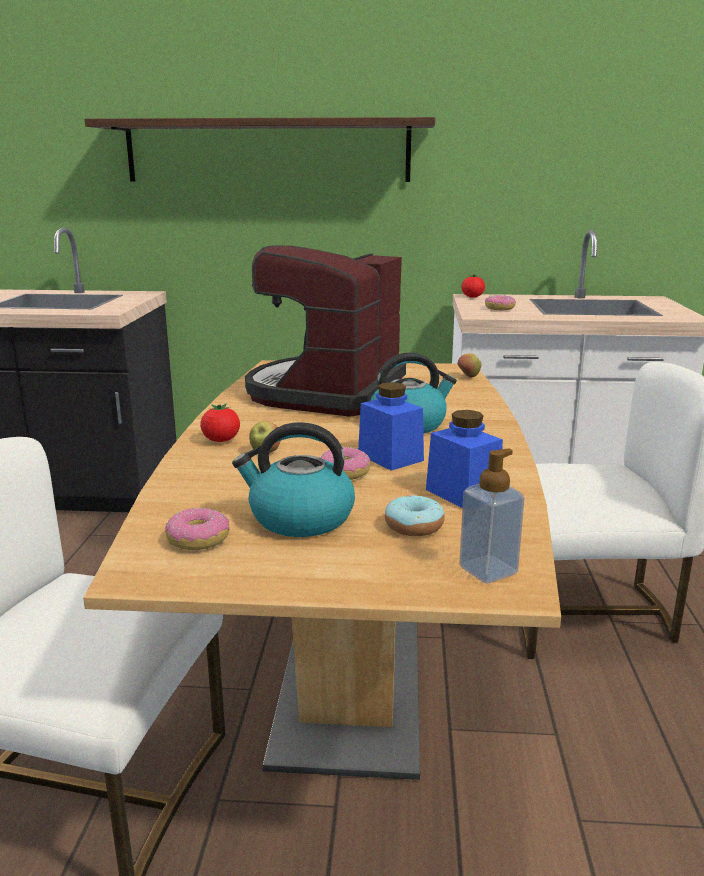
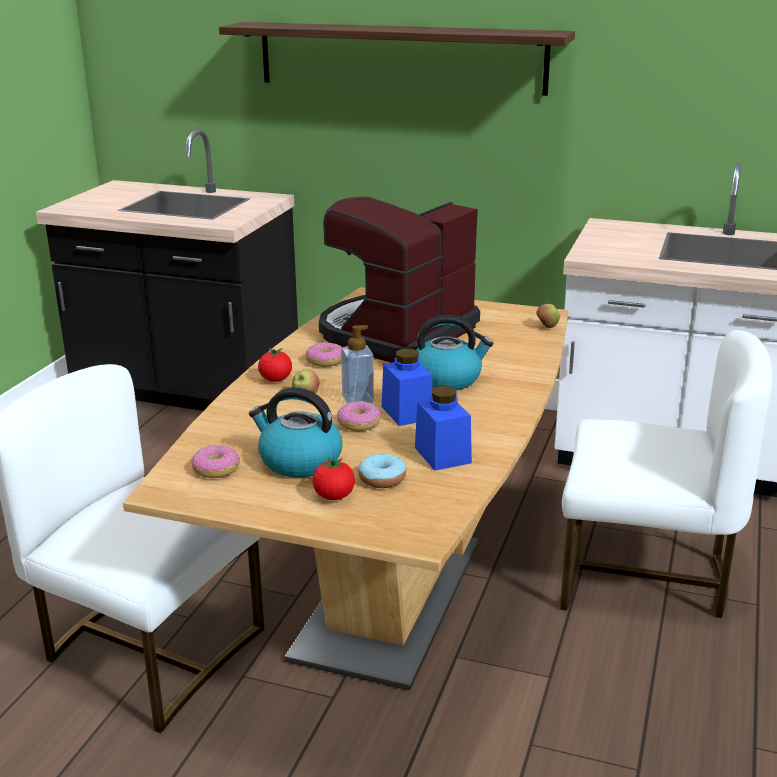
camera: 15 degrees right, 5 degrees up
(472, 297) = (605, 225): tomato -> tomato (334, 496)
(488, 570) = (412, 522): soap dispenser -> soap dispenser (358, 399)
(499, 308) = (618, 246): donut -> donut (325, 361)

